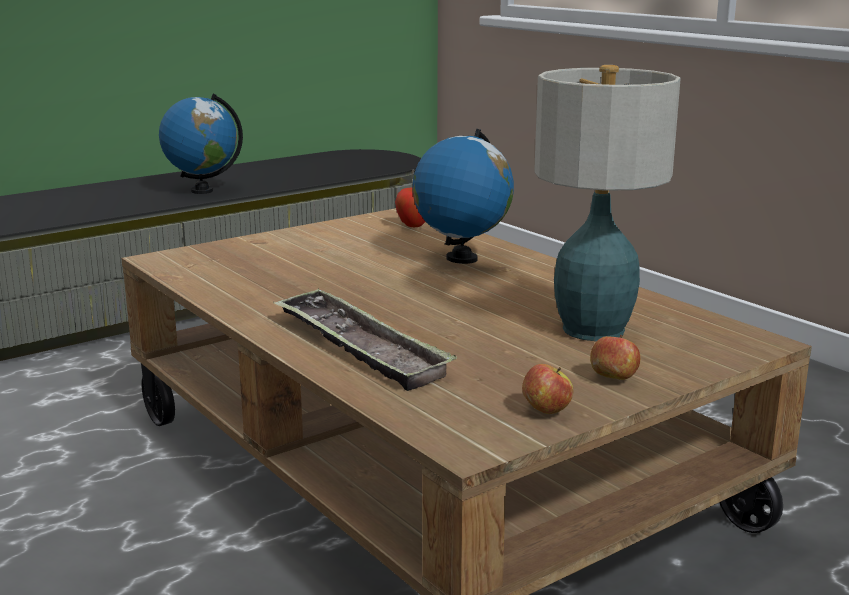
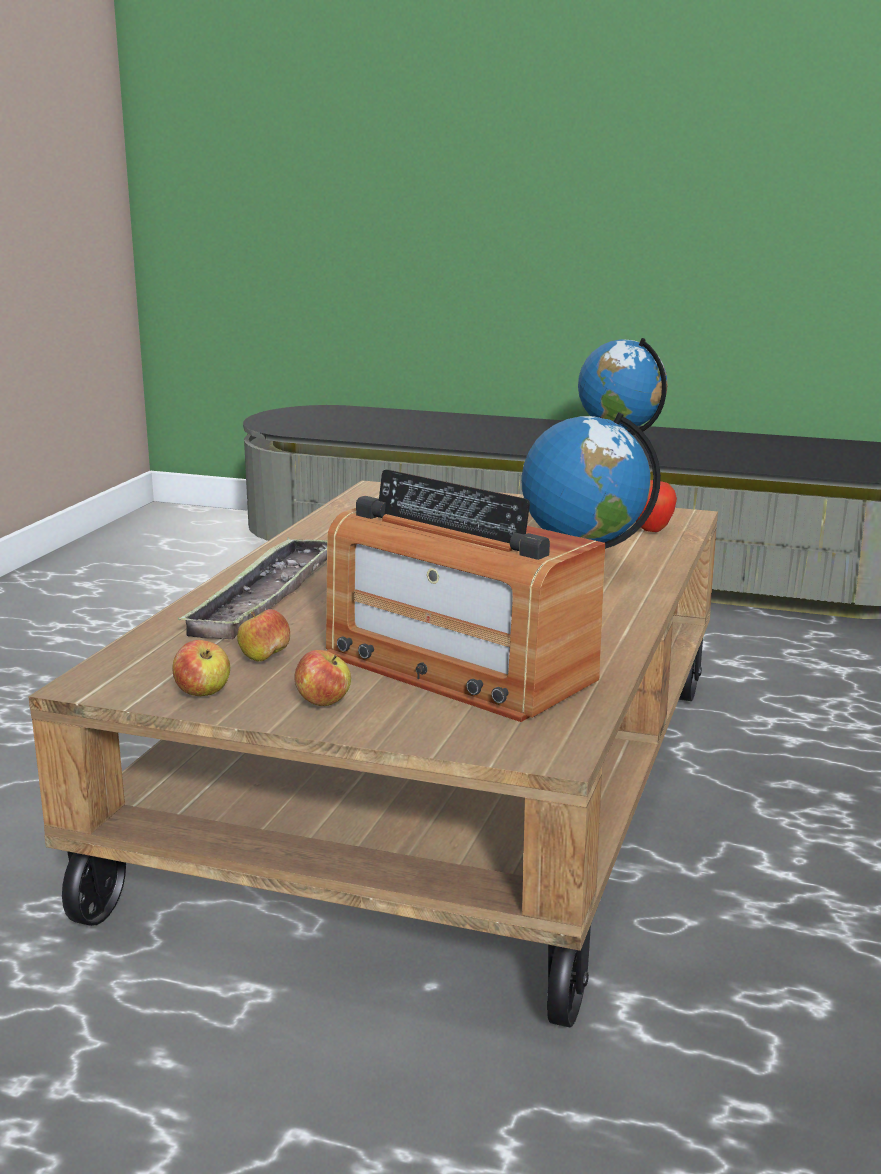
camera: 55 degrees right, 0 degrees up
(499, 377) = (264, 659): none -> apple
(594, 329) = (457, 667): table lamp -> radio

